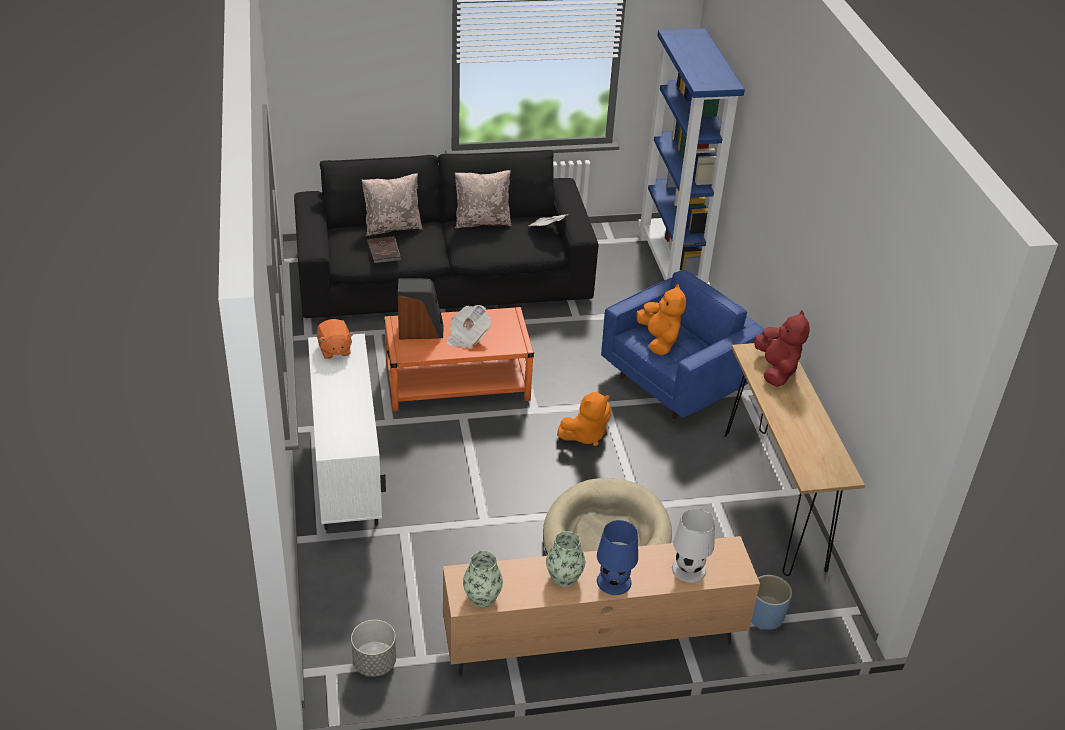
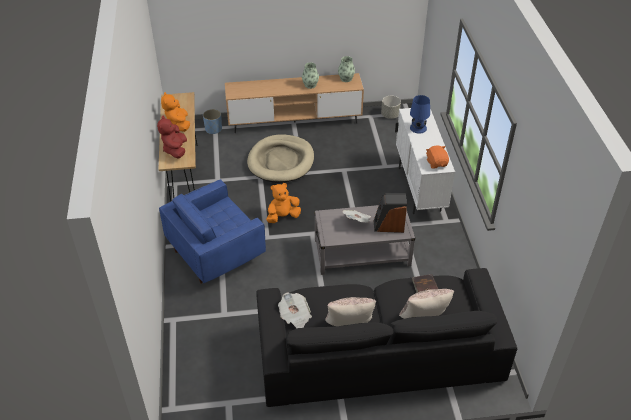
camera: 175 degrees left, 5 degrees up
(457, 383) = (362, 252): orange coffee table -> grey coffee table
(614, 581) = (288, 83): blue table lamp -> blue table lamp (418, 128)
(659, 340) = (229, 223): orange plush toy -> orange plush toy (178, 125)
(672, 266) = (183, 367): blue bookcase -> none
(688, 569) = (254, 87): white table lamp -> none

